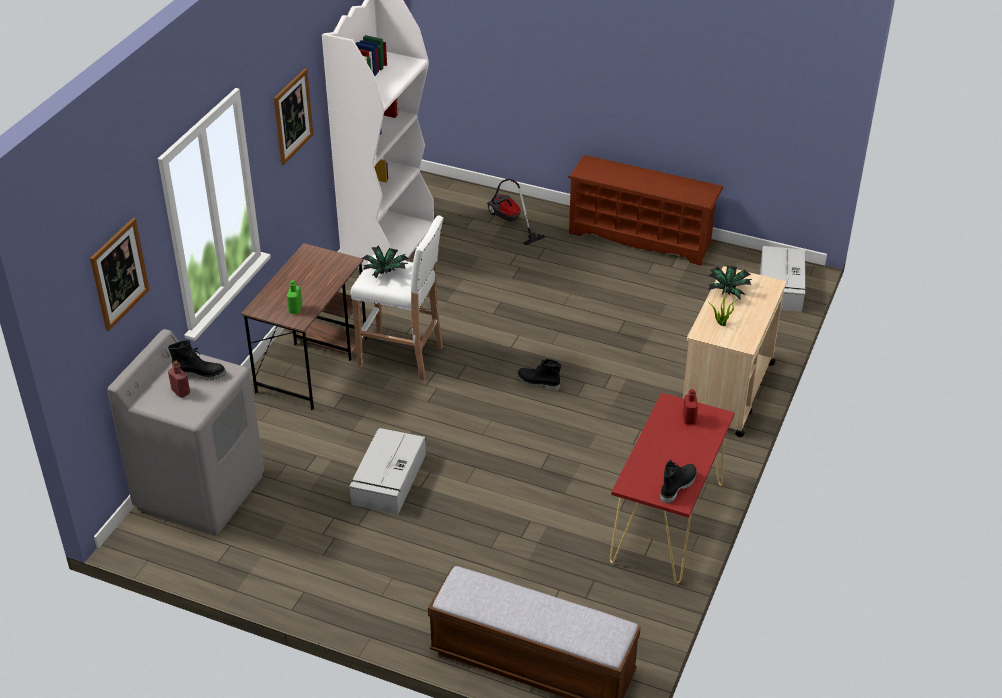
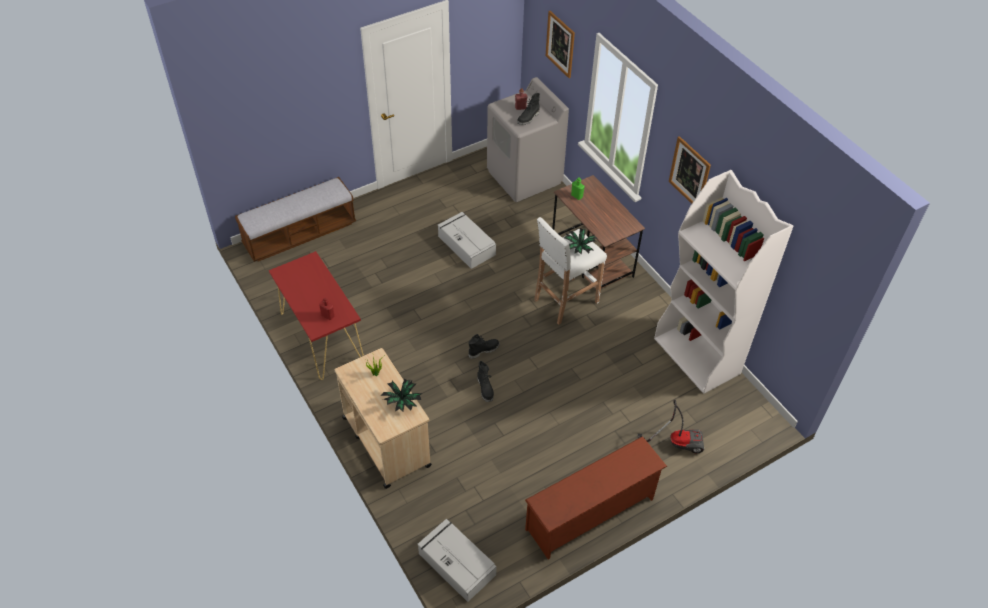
camera: 125 degrees right, 10 degrees up
(677, 486) = (289, 277): black boot -> black boot (485, 389)

